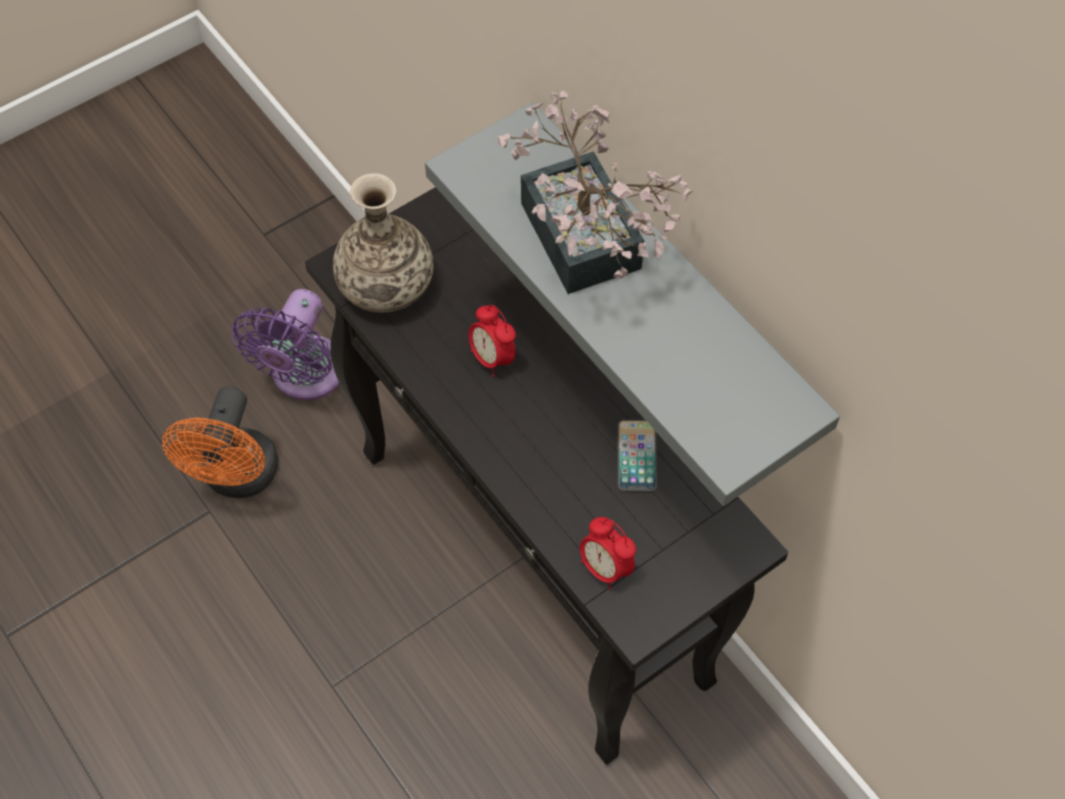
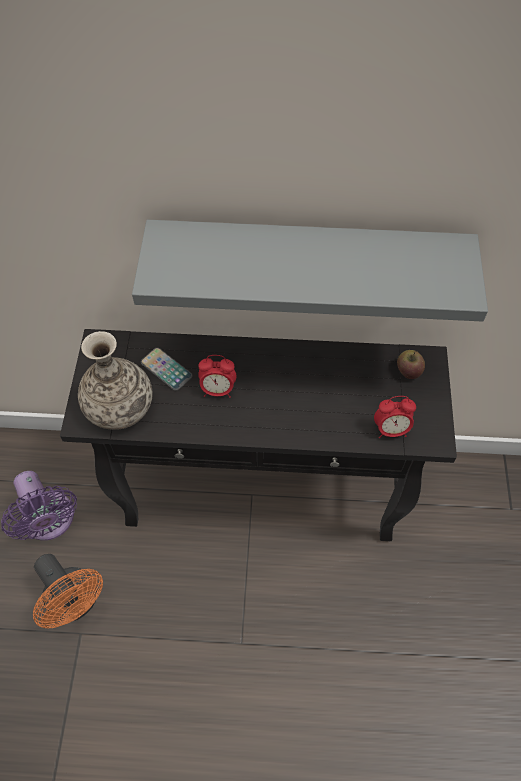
camera: 50 degrees left, 0 degrees up
(585, 249) = (272, 263): potted plant -> none
(636, 456) = (338, 369): phone -> phone (166, 369)
(708, 533) = (408, 371): none -> apple

